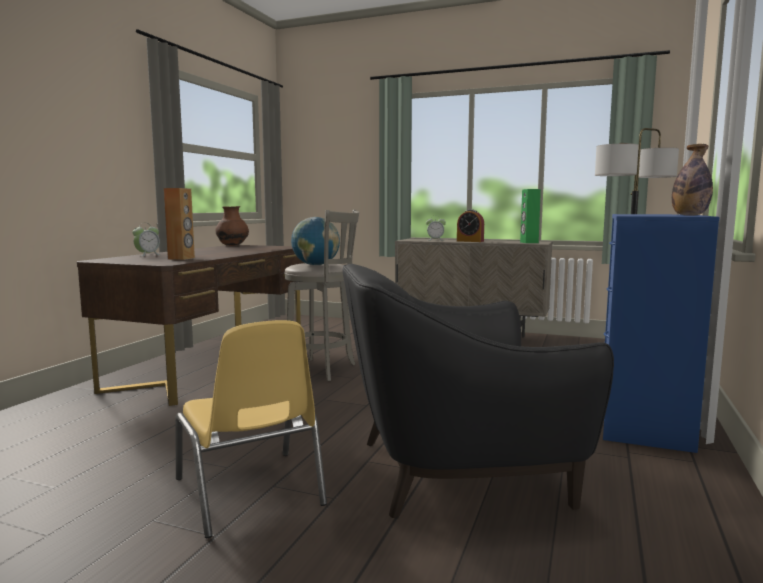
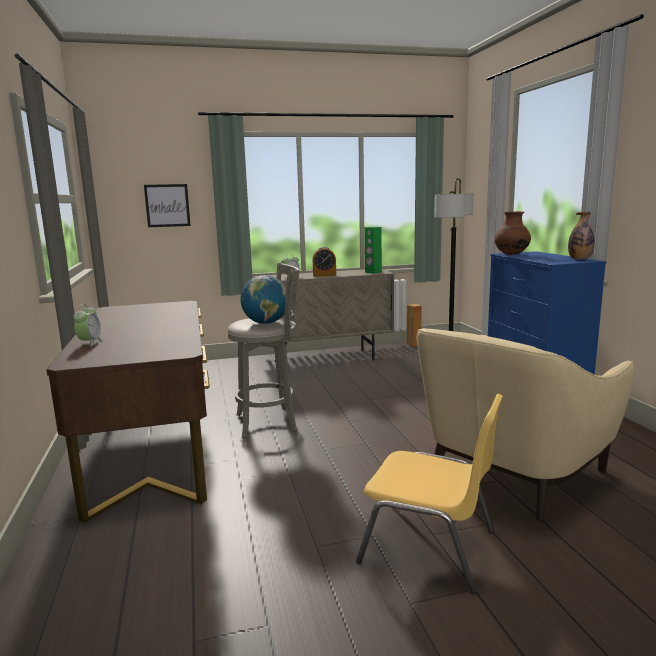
camera: 35 degrees left, 5 degrees up
(181, 258) = (160, 341): brown speaker -> brown speaker (414, 344)
(232, 246) = (112, 310): brown vase -> brown vase (511, 254)
(343, 166) = (167, 205): none -> picture
(456, 470) = (511, 472): black armchair -> beige armchair

